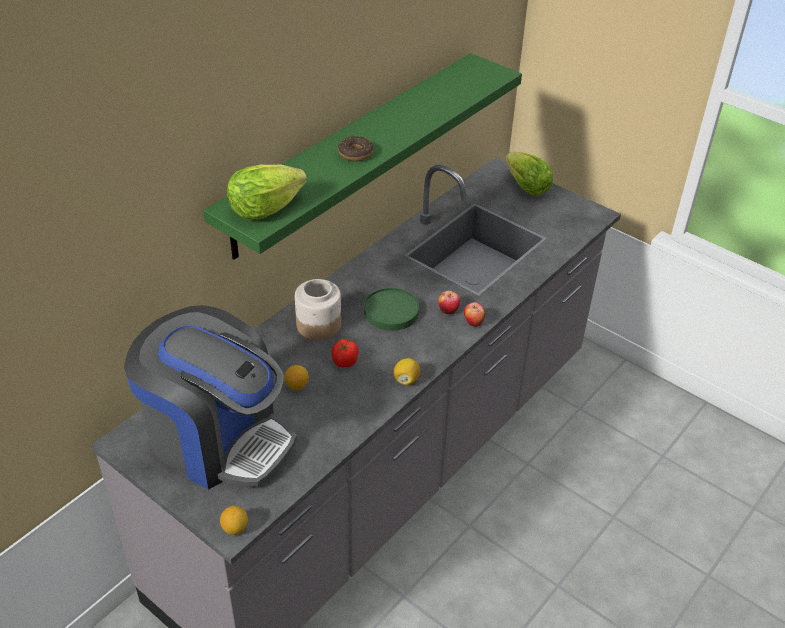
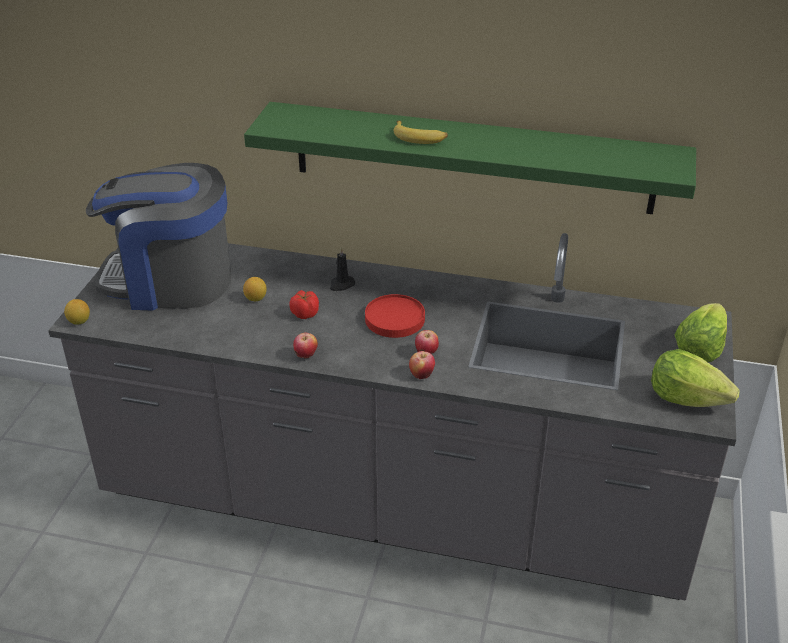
camera: 65 degrees right, 5 degrees down
(218, 438) = (170, 281): coffee machine -> coffee machine turned 90 degrees clockwise
(264, 209) = (292, 123): lettuce -> lettuce (686, 398)
(318, 325) = (341, 285): jar -> black candle
(355, 153) = (419, 137): donut -> banana
(391, 312) = (395, 319): green plate -> red plate
(406, 380) = (306, 356): lemon -> apple

